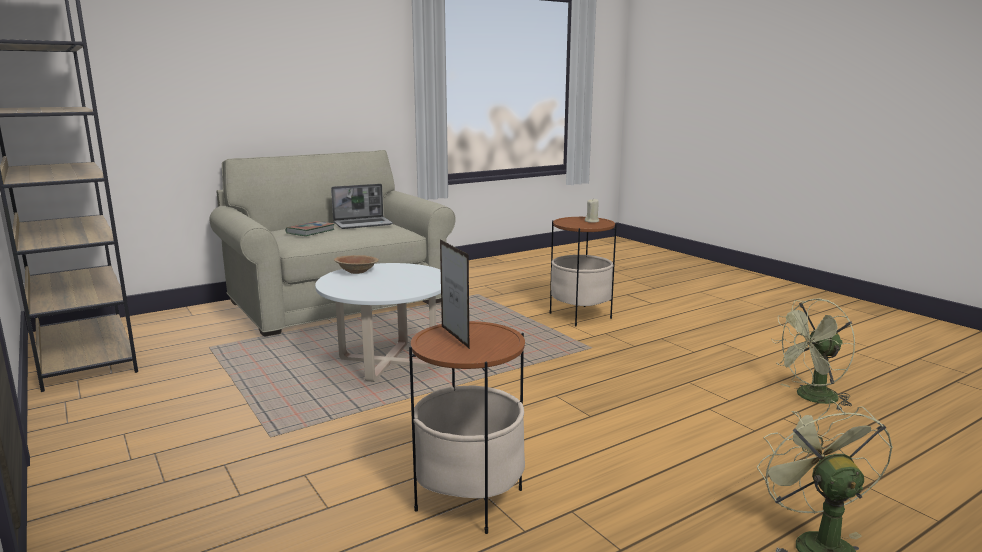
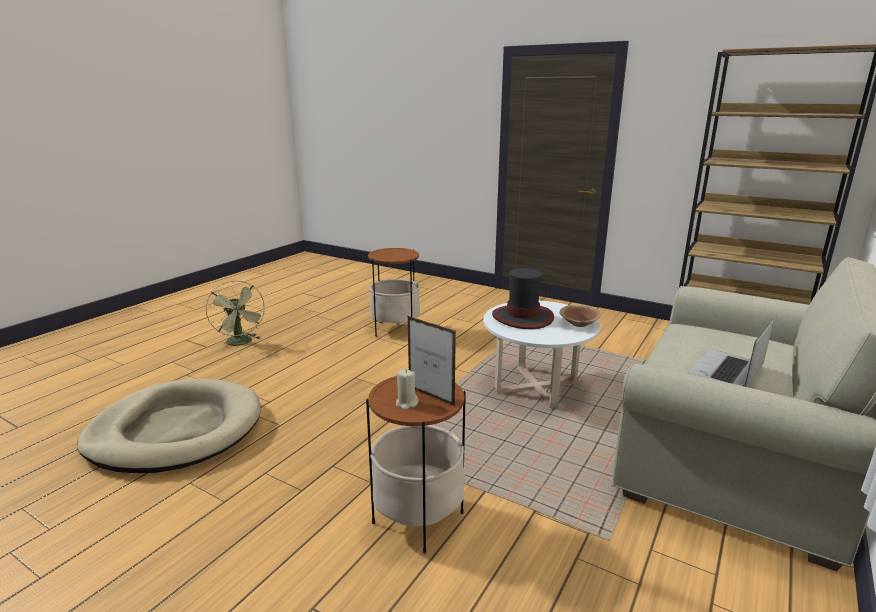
camera: 155 degrees right, 5 degrees up
(310, 232) = (725, 341): book -> none
(397, 283) = (523, 317): none -> hat
(455, 337) = (400, 254): picture frame -> picture frame (430, 396)
(811, 398) = (176, 431): green fan -> beige dog bed

